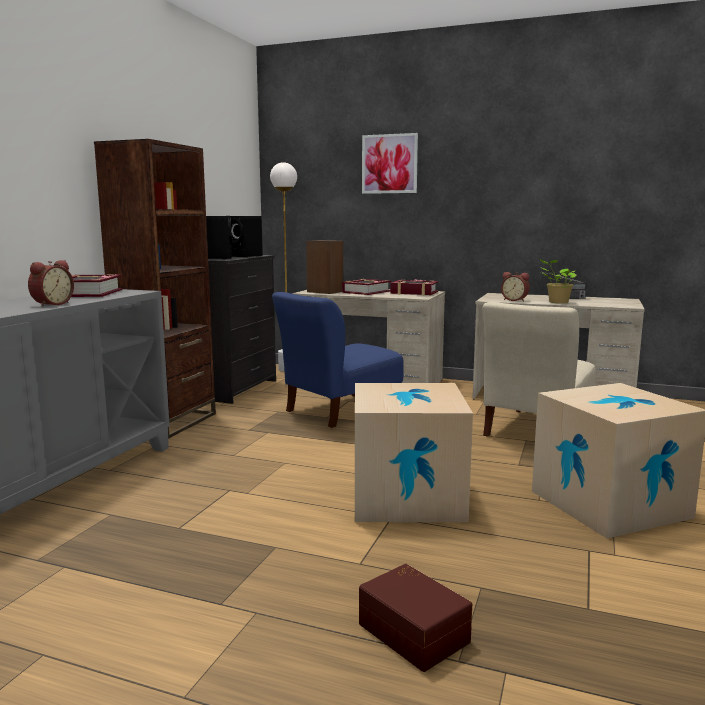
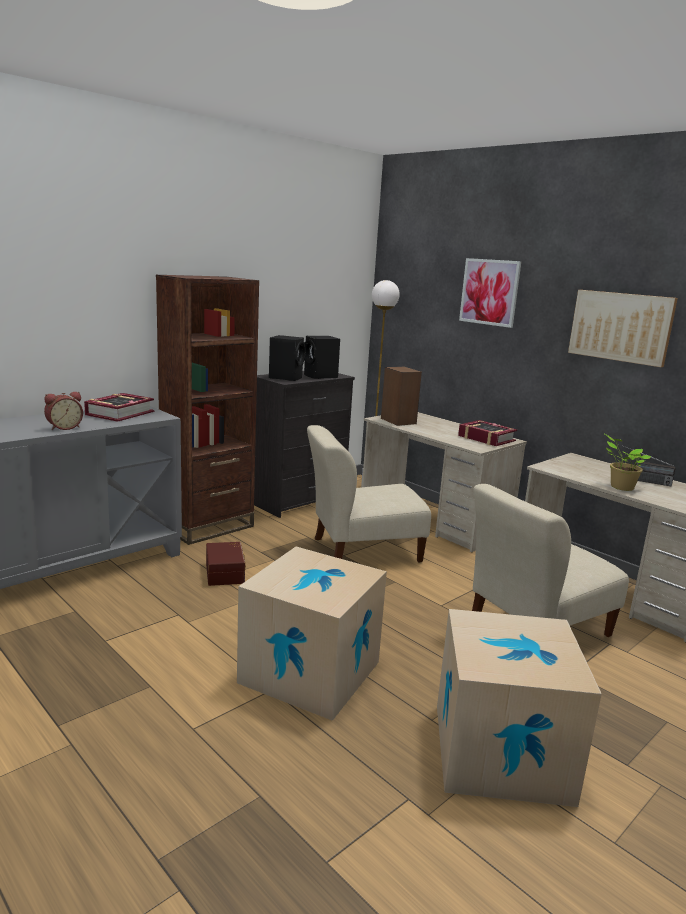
camera: 25 degrees right, 5 degrees up
(338, 411) = (362, 551): blue chair -> beige chair
(366, 292) = (438, 428): book -> none
(415, 631) = (158, 815): brown storage box -> brown storage box (226, 573)
(515, 300) = (576, 473): alarm clock -> none
(516, 178) = (620, 326): none -> picture

